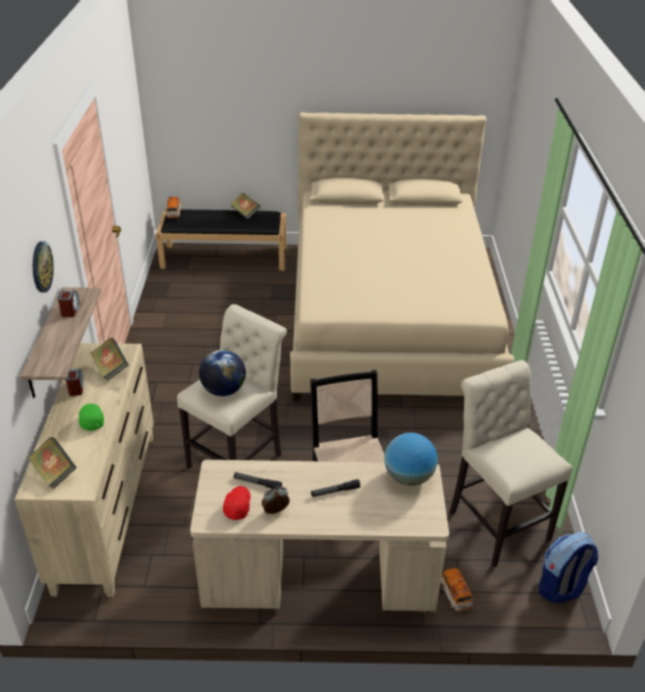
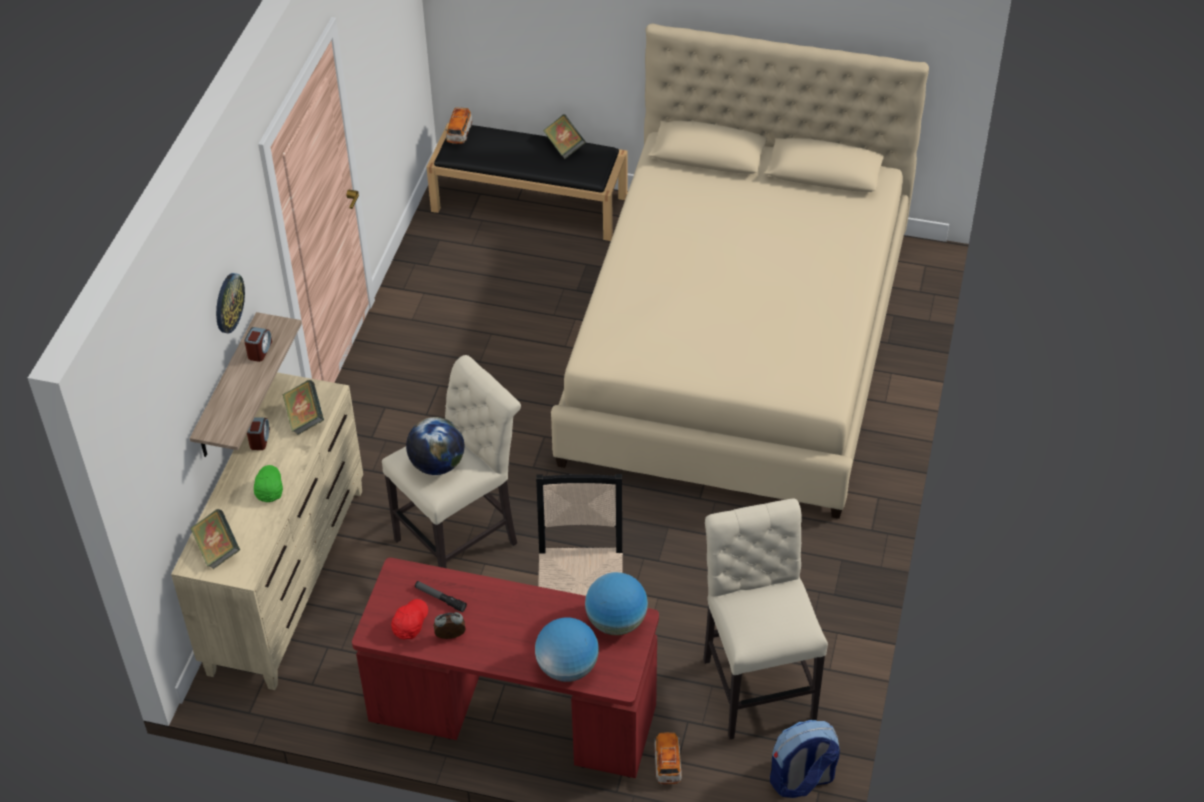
camera: 15 degrees right, 10 degrees up
(318, 580) = (513, 715): beige desk -> red desk
(335, 491) = (525, 624): flashlight -> none
(383, 519) = (567, 668): none -> globe

